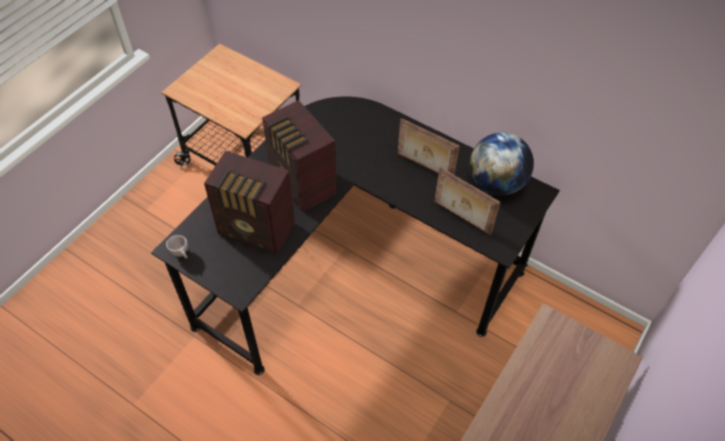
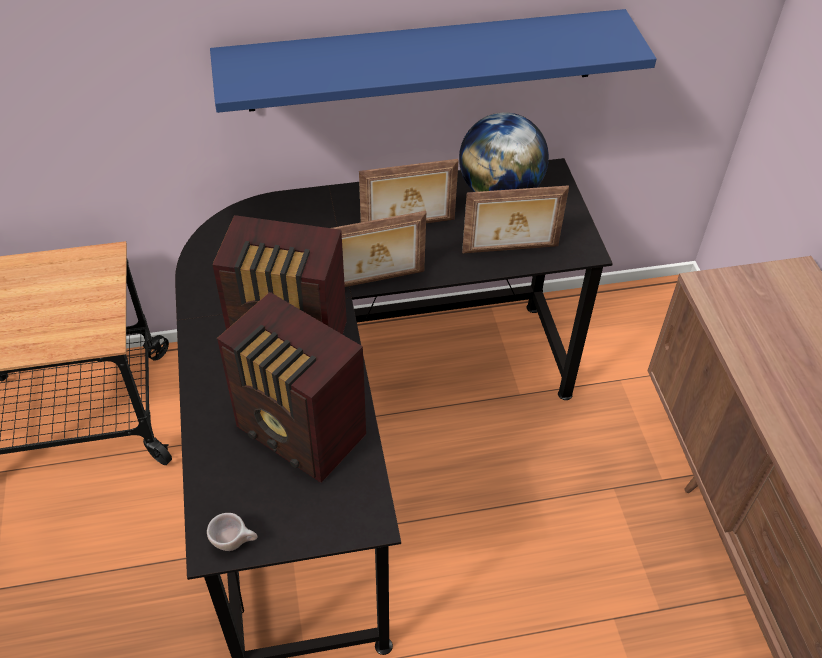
camera: 45 degrees left, 5 degrees down
(257, 230) = (301, 434): radio -> radio turned 60 degrees clockwise
(374, 184) = (376, 281): none -> picture frame
(481, 76) = (423, 60): none -> blue shelf

